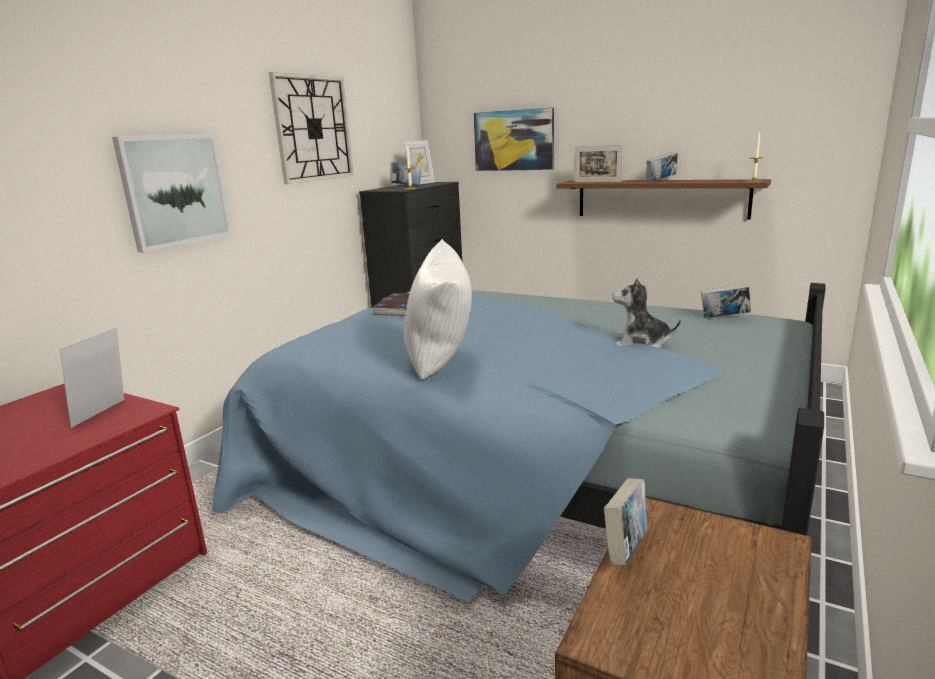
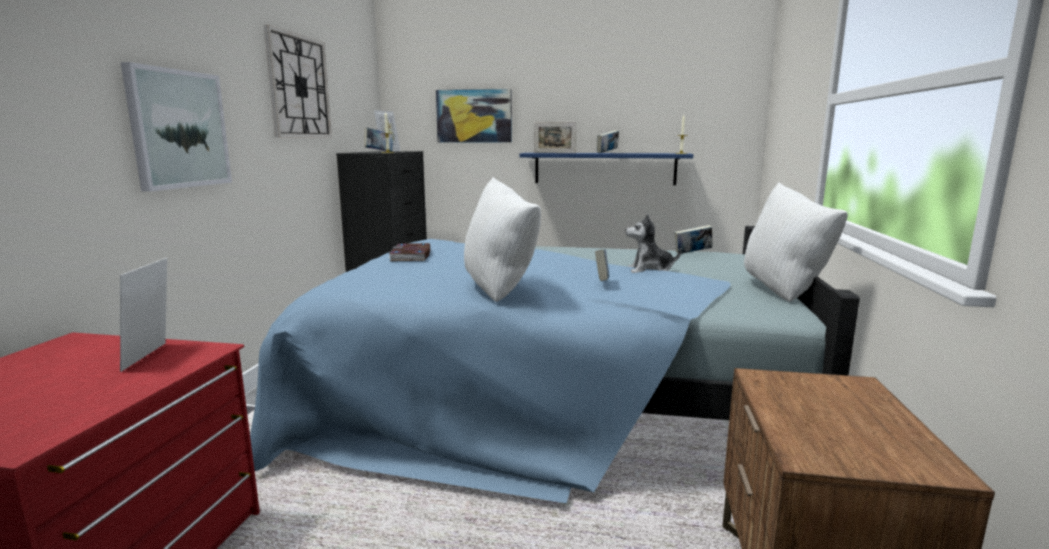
camera: 20 degrees left, 5 degrees down
(626, 548) = (764, 400): book -> book (601, 282)
(660, 198) = (604, 168): brown shelf -> blue shelf
(790, 389) = (784, 291): none -> white pillow

